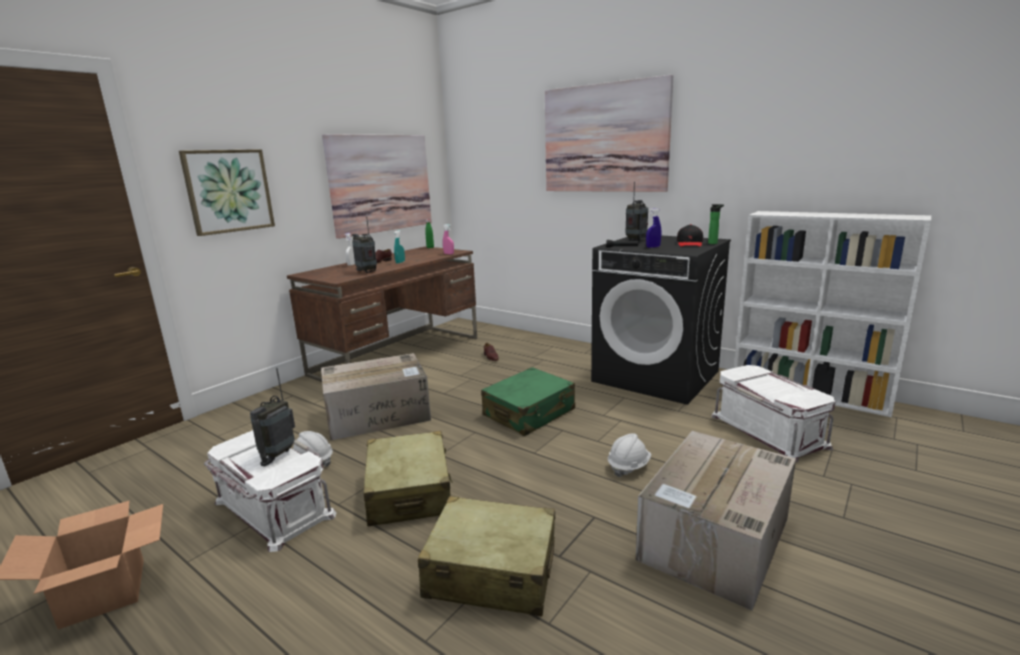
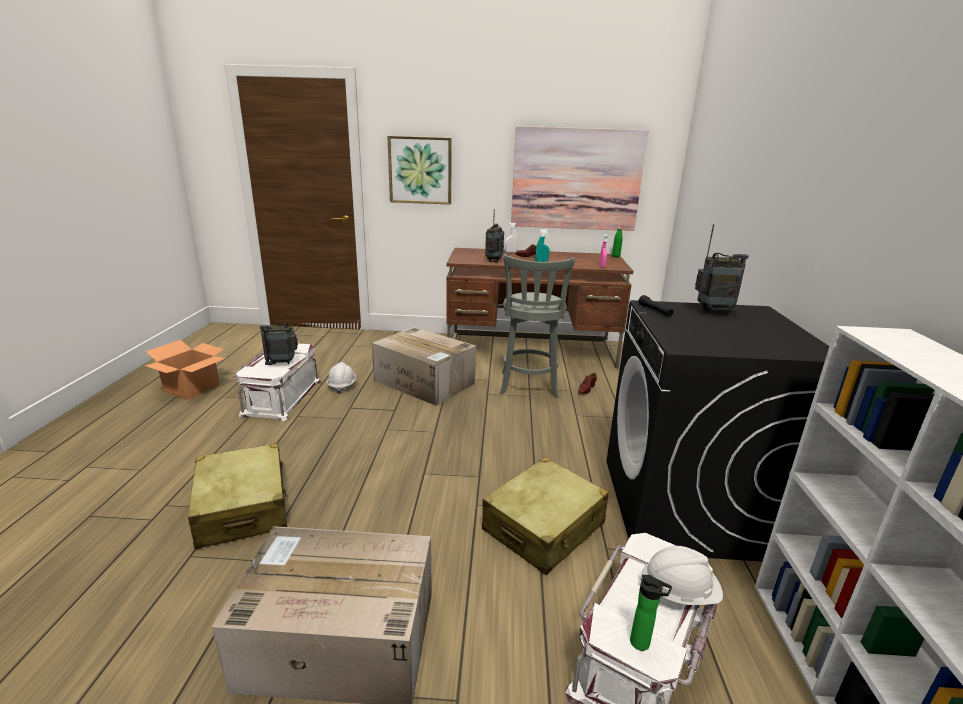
camera: 55 degrees right, 5 degrees up
(409, 492) = (326, 436): beige suitcase -> beige suitcase (544, 527)
(457, 374) = (528, 386): none -> grey stool
(529, 413) = (494, 447): green suitcase -> none
(604, 138) = (786, 153): picture -> none
(628, 466) = (441, 539): white hard hat -> white hard hat (679, 592)
(653, 247) = (684, 325): blue spray bottle -> none
(690, 243) = (752, 341): black cap -> none
(714, 243) = (786, 355): bottle -> bottle (643, 644)

